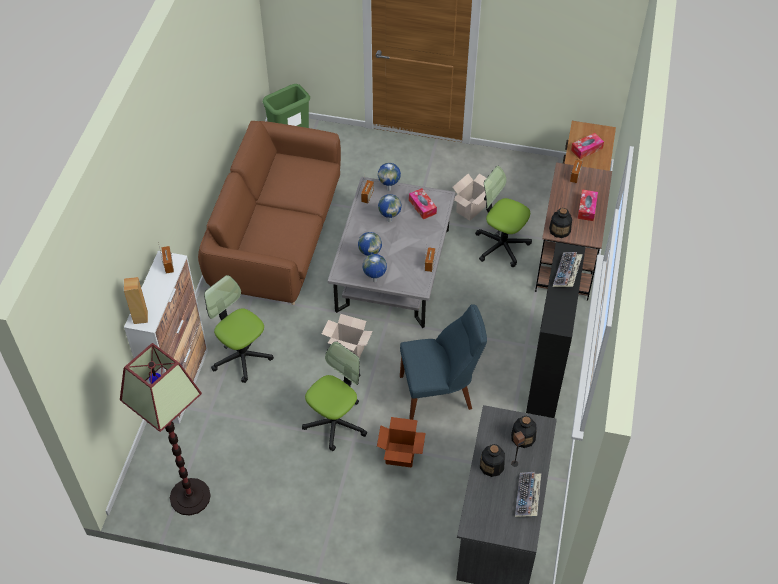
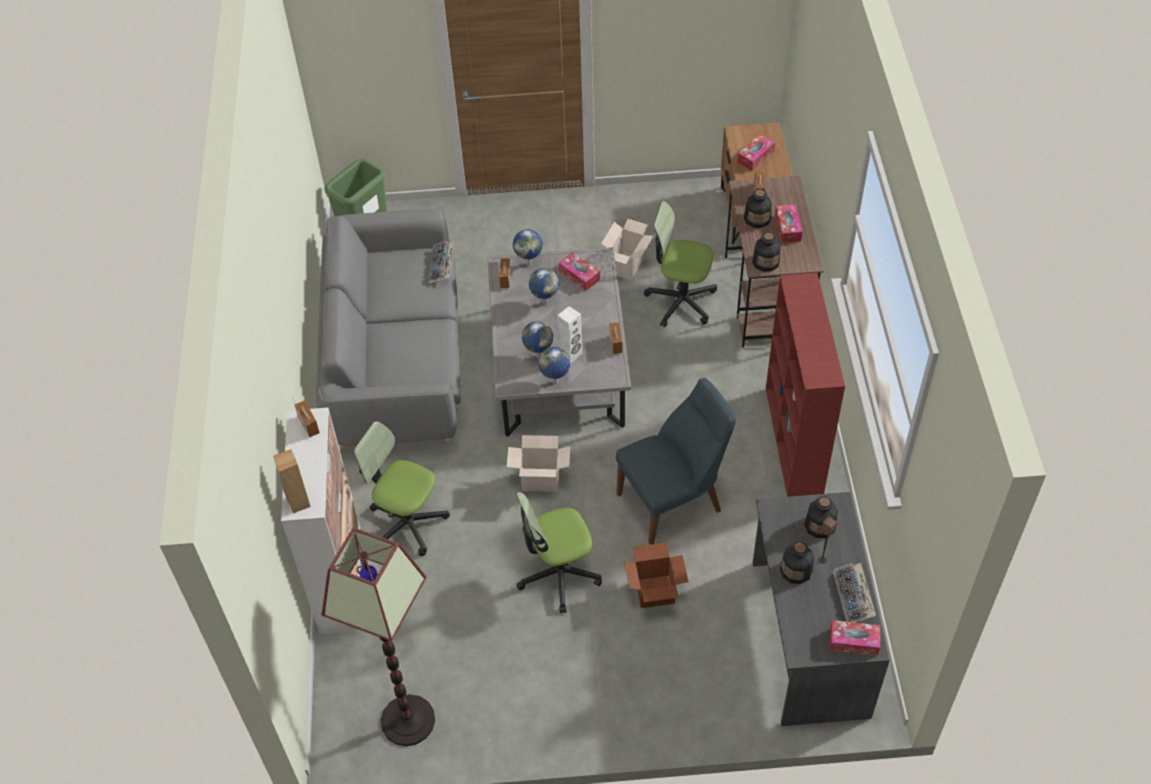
camera: 15 degrees left, 0 degrees up
(277, 239) = (396, 363): brown sofa -> grey sofa
(335, 422) = (558, 574): office chair -> office chair turned 135 degrees counterclockwise
(394, 263) = (571, 354): none -> white speaker
(514, 530) = (853, 641): none -> tissue box
(547, 372) = (794, 441): black bookcase -> red bookcase
(566, 196) = (757, 219): none -> bottle
(567, 273) = (808, 310): keyboard -> keyboard (442, 265)

